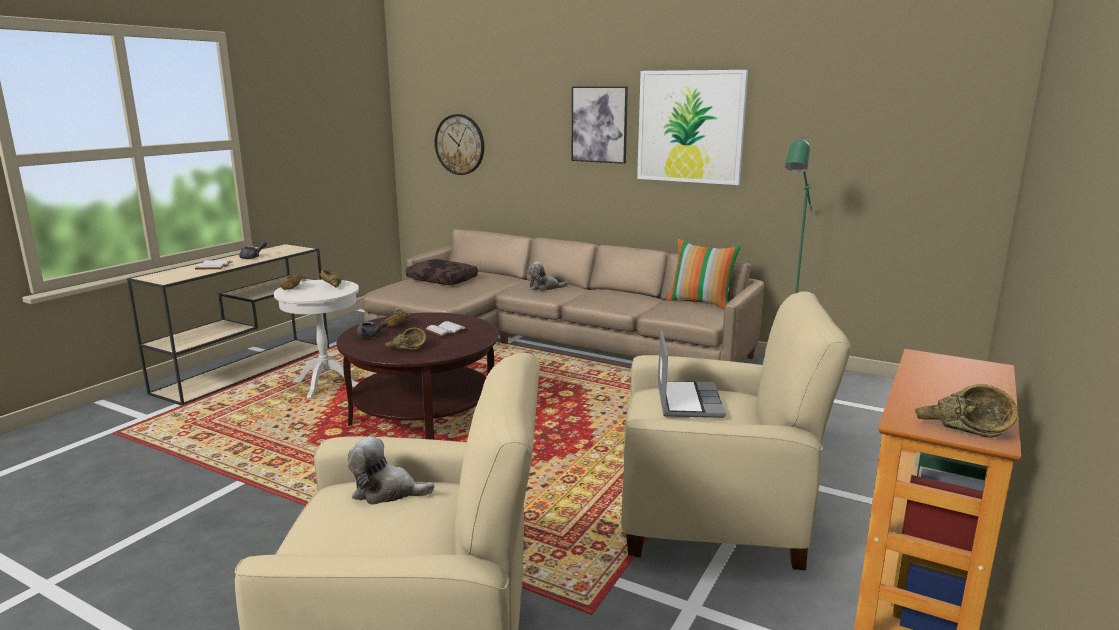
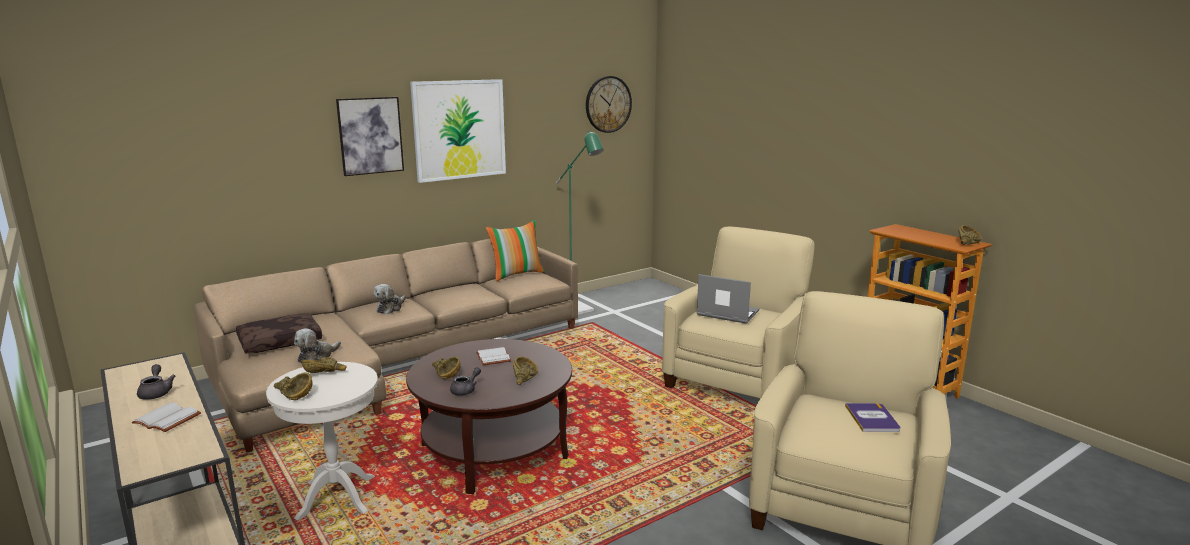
camera: 65 degrees left, 0 degrees up
(386, 492) = (816, 416): plush toy -> plush toy (317, 357)
(391, 531) = (872, 418): none -> book
(460, 144) = (173, 179): wall clock -> wall clock (608, 104)

